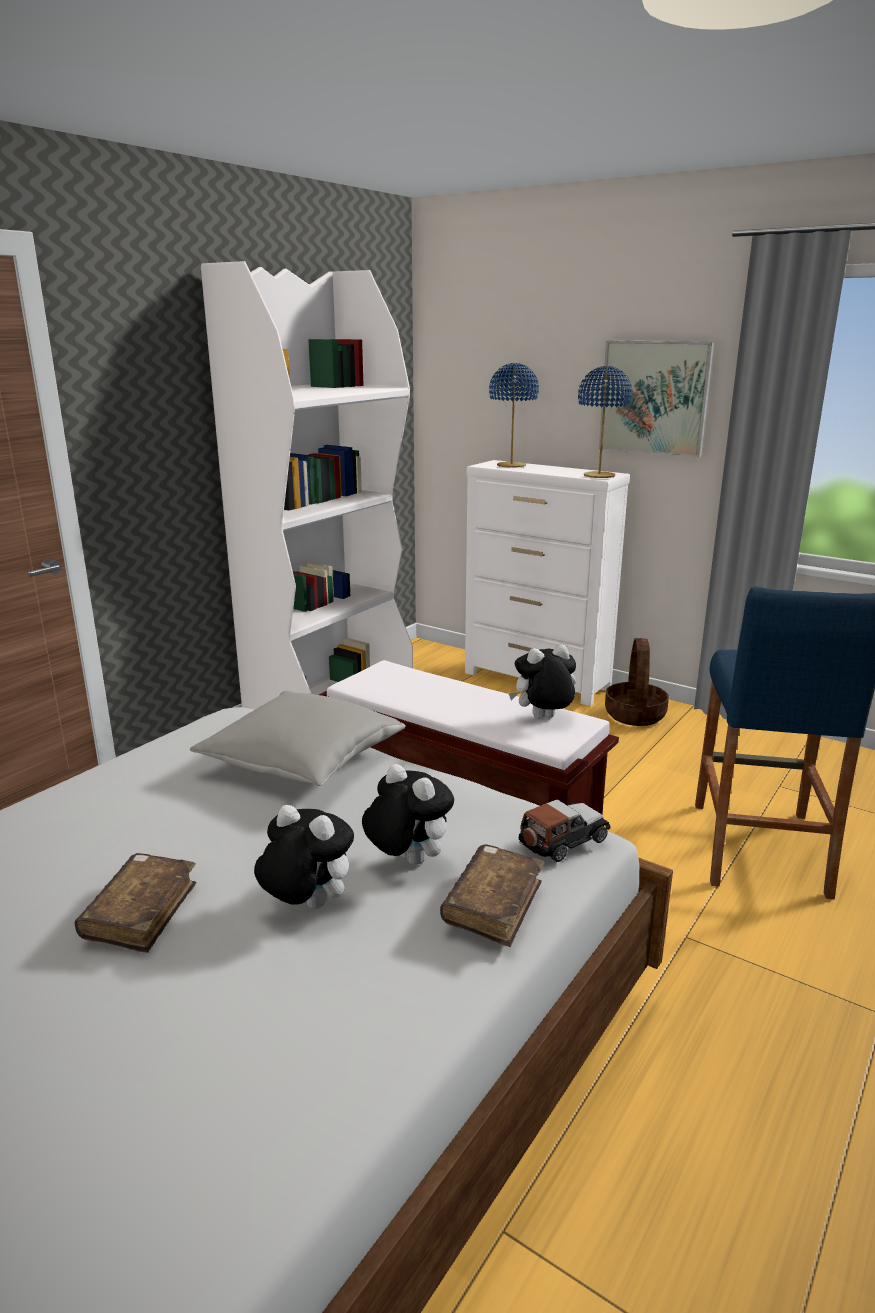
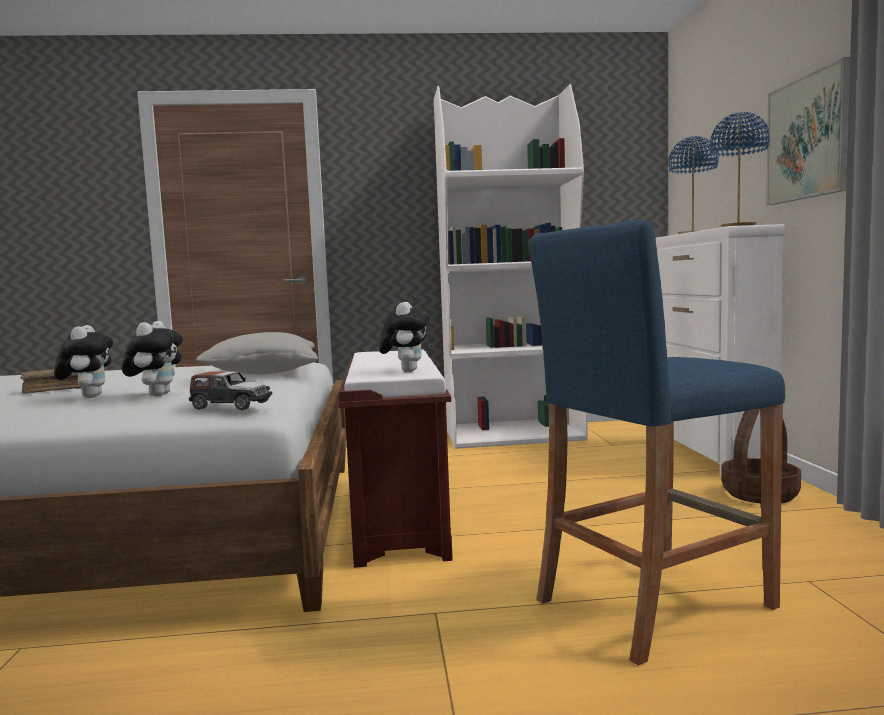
camera: 50 degrees right, 15 degrees down
(493, 905) = (121, 410): brown book -> none
(543, 719) = (406, 371): plush toy -> plush toy turned 60 degrees clockwise

